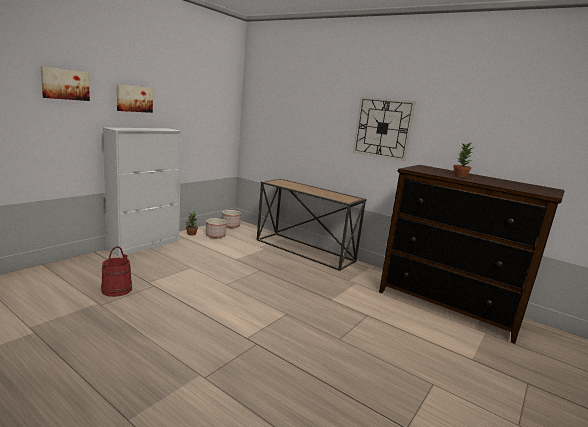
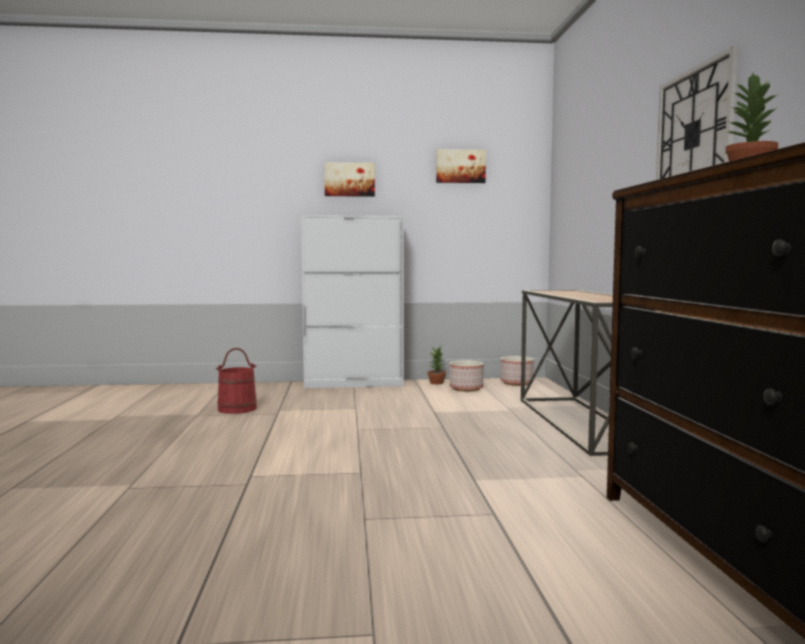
camera: 50 degrees right, 10 degrees down
(65, 84) = (261, 168): picture -> picture (460, 166)

